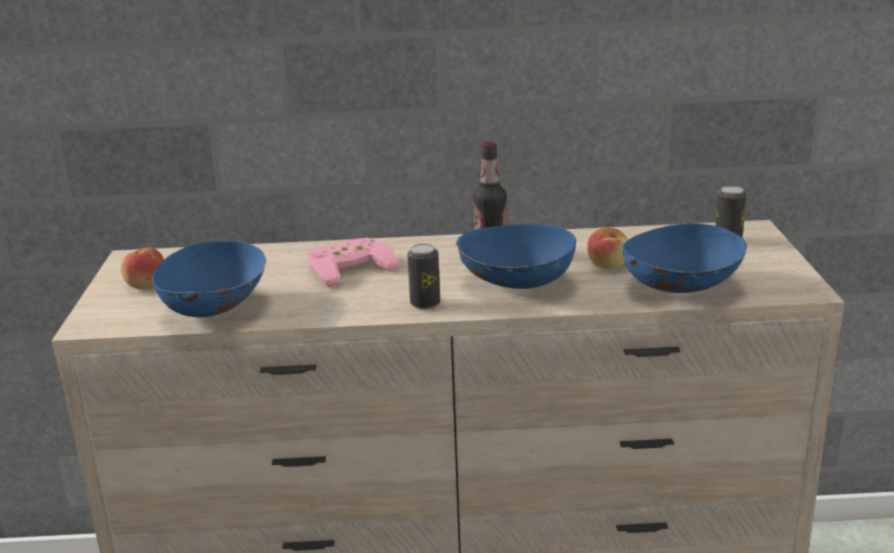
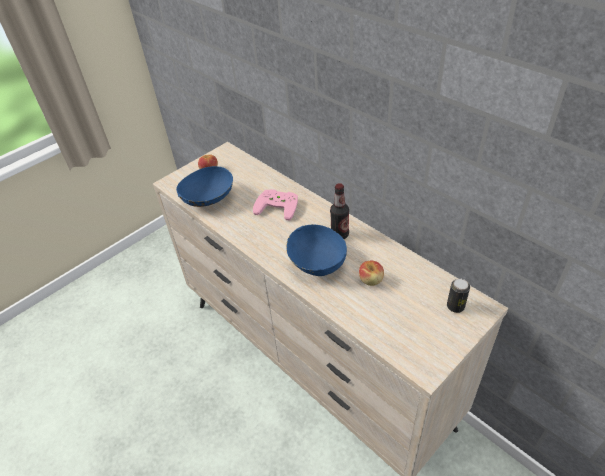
camera: 50 degrees right, 20 degrees up
(425, 303) = (269, 249): can -> none
(681, 288) = (374, 321): blue bowl -> none

